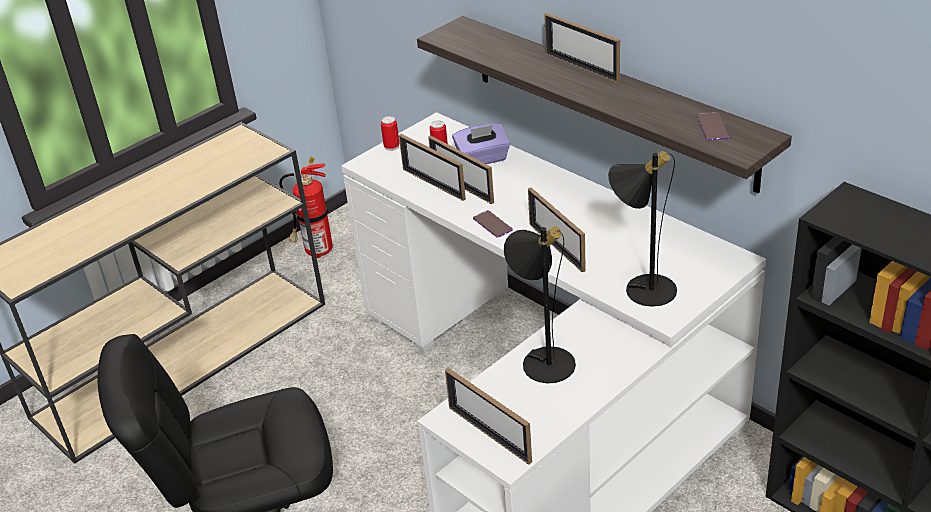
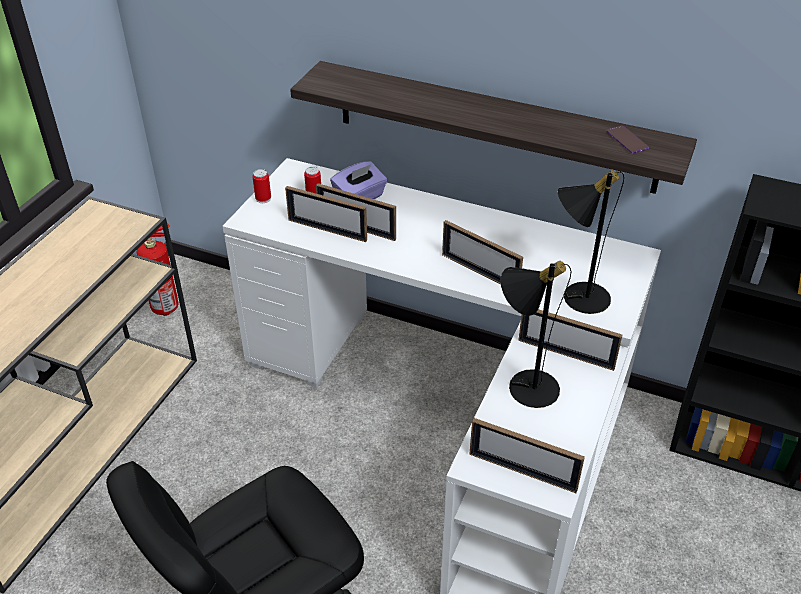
camera: 25 degrees left, 5 degrees up
(492, 224) = (408, 261): phone -> none
(582, 67) = (471, 98): picture frame -> picture frame (565, 354)

